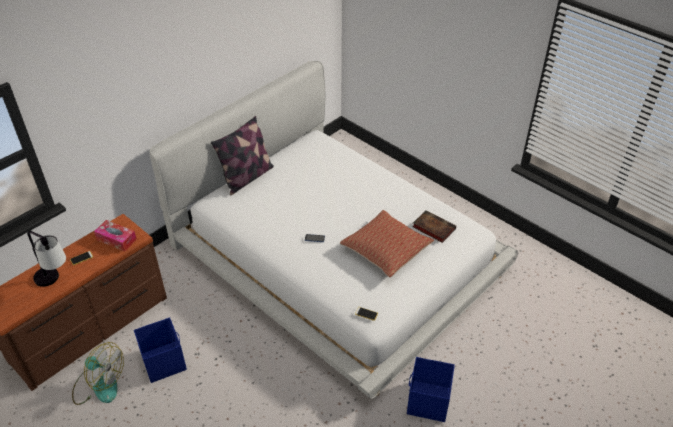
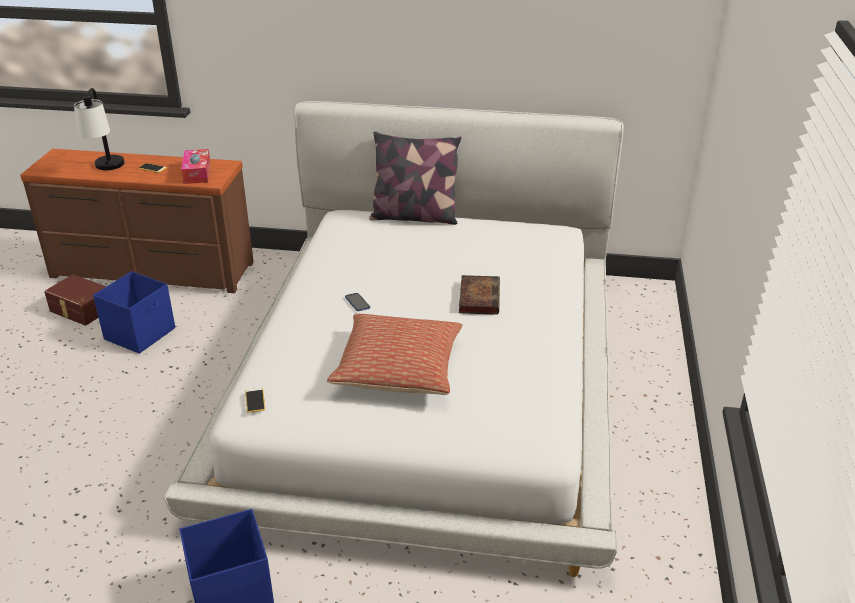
camera: 55 degrees right, 10 degrees down
(99, 385) = (80, 310): fan -> brown storage box
(432, 228) = (495, 393): book -> book (478, 297)

